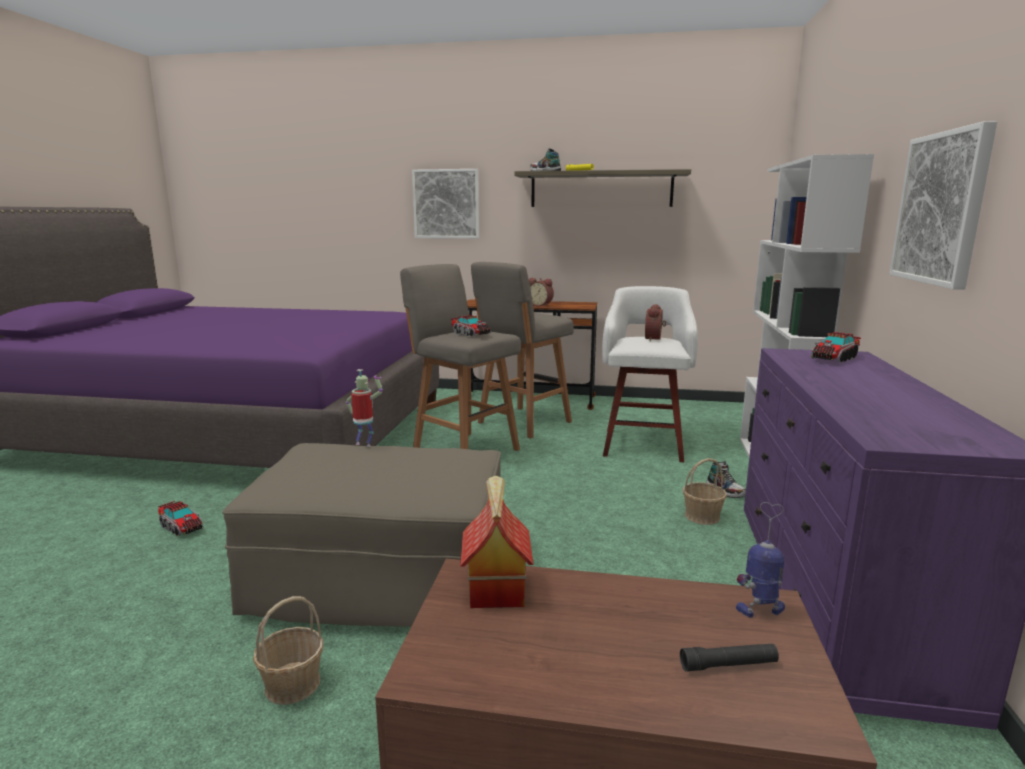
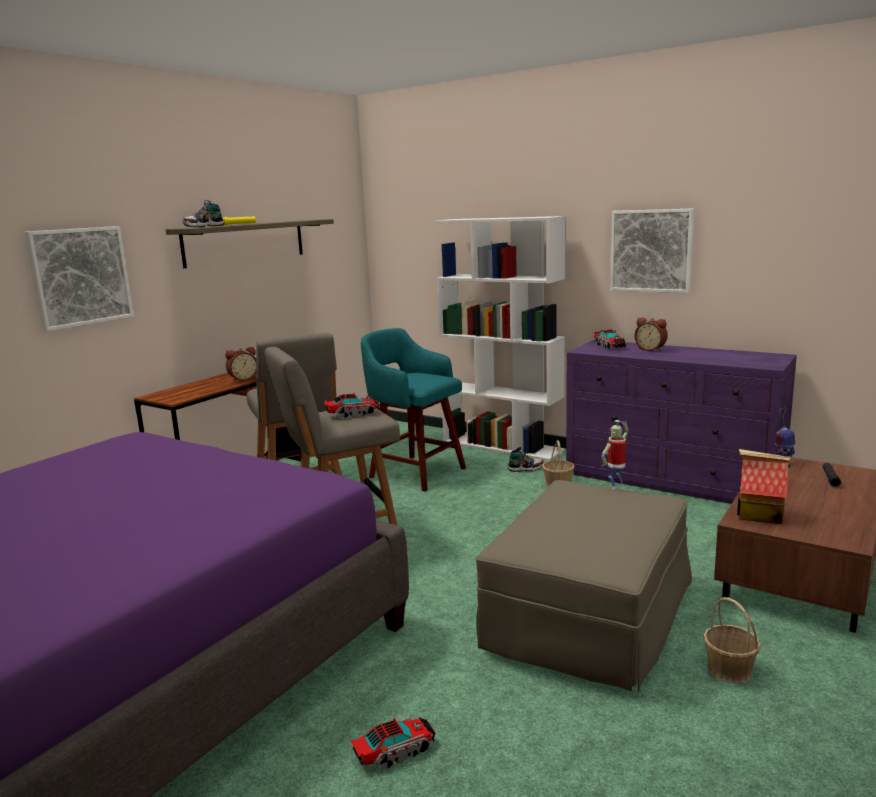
camera: 65 degrees left, 0 degrees up
(365, 444) = (525, 519): toy robot -> toy robot (615, 486)
(643, 444) = (415, 472): white stool -> turquoise stool
(655, 339) = (414, 375): alarm clock -> alarm clock (651, 349)

